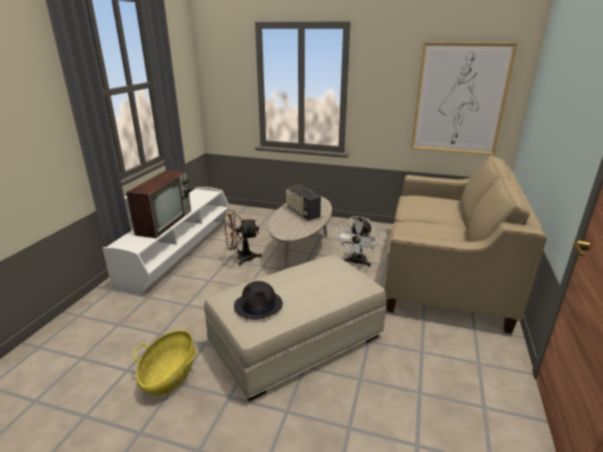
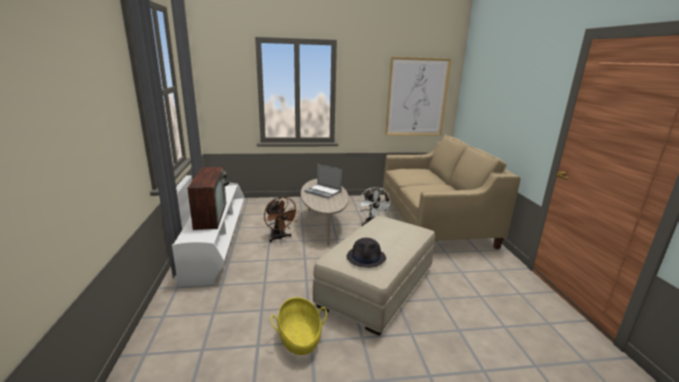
camera: 25 degrees left, 5 degrees down
(241, 258) = (279, 238): brown fan -> brown fan turned 90 degrees counterclockwise
(302, 213) = (323, 192): radio -> laptop

